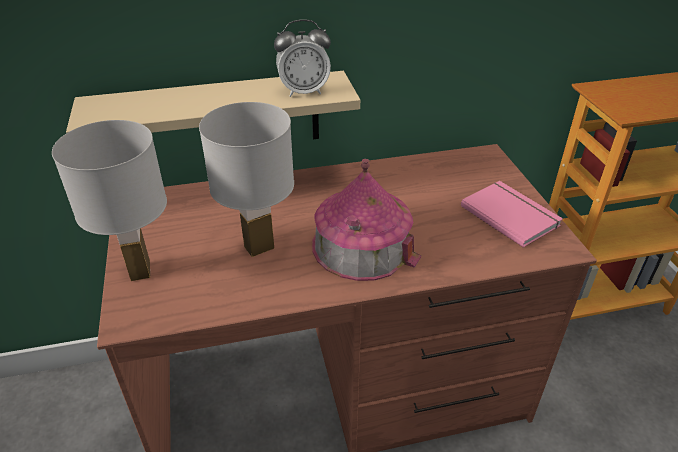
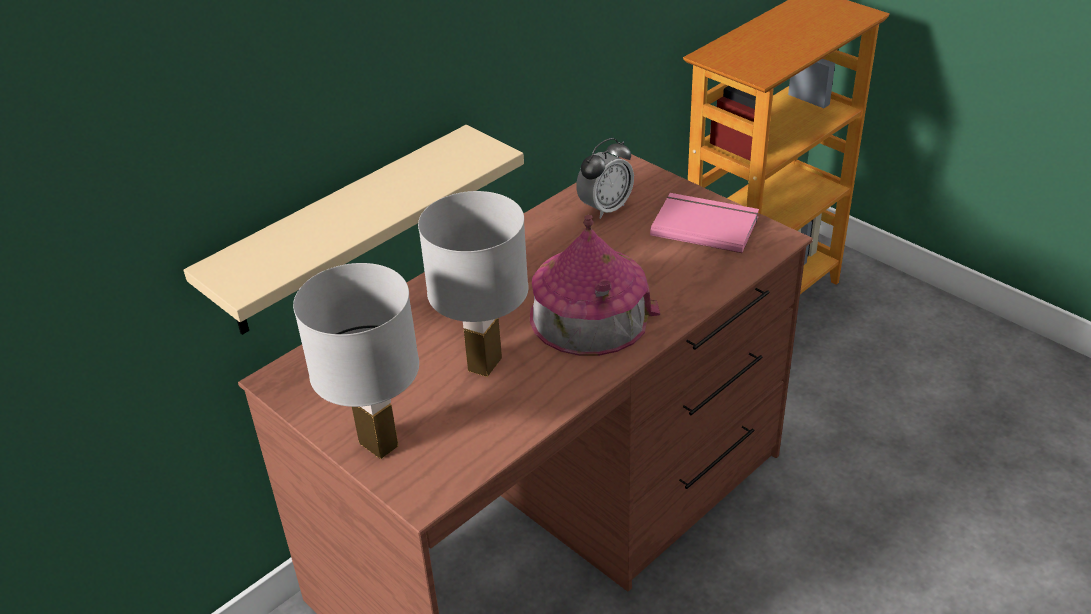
camera: 30 degrees left, 0 degrees up
(304, 91) = (454, 165): alarm clock -> alarm clock (605, 208)

